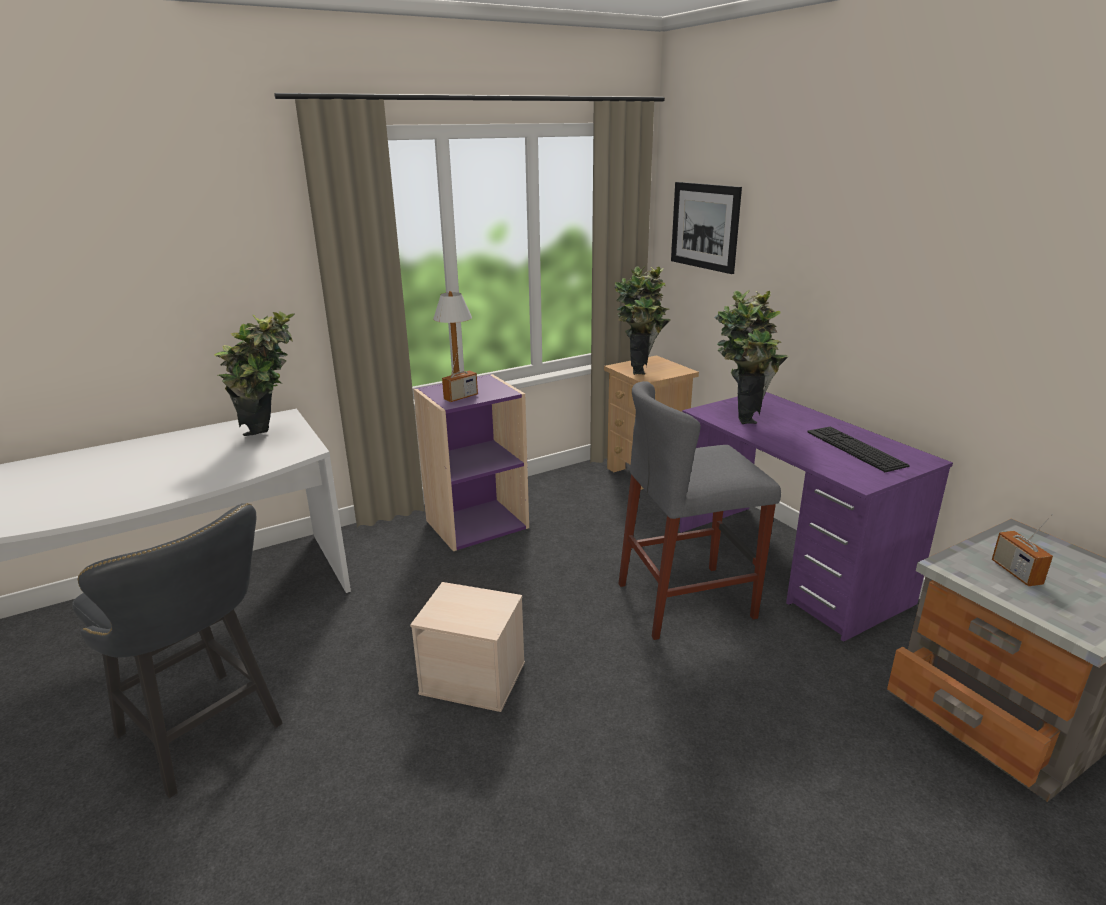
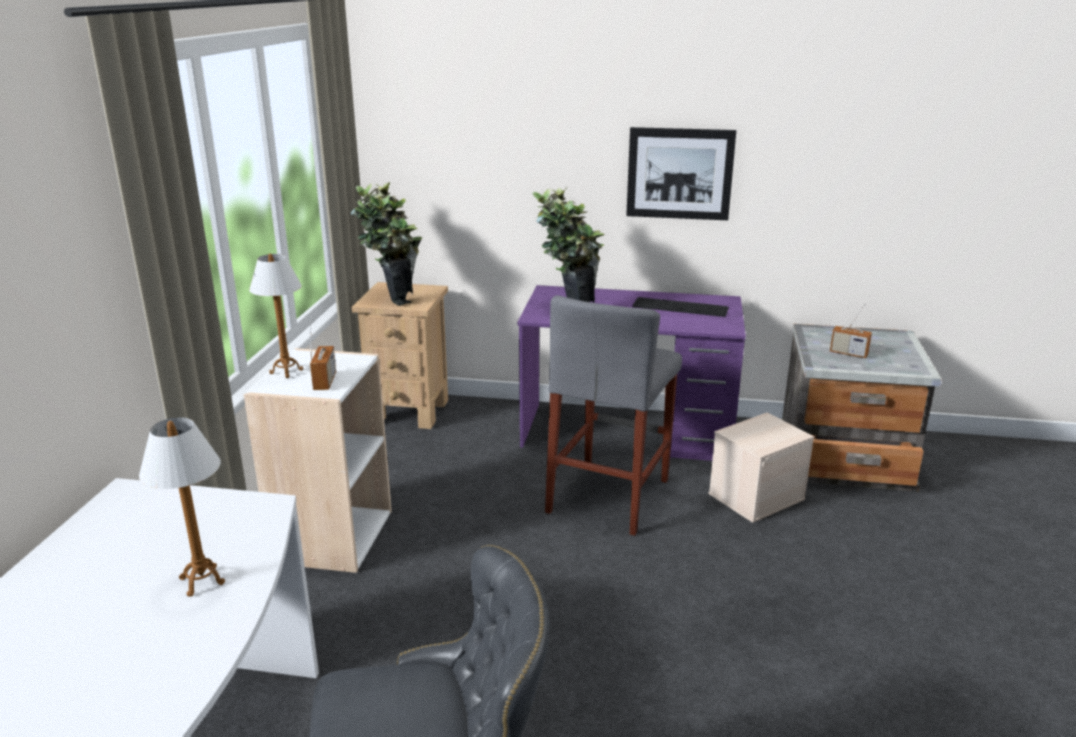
camera: 50 degrees left, 0 degrees up
(215, 469) = (202, 581): none -> table lamp
(273, 437) = (181, 517): potted plant -> none
(474, 677) = (567, 651): beige storage box -> beige storage box (756, 496)
(477, 523) = (332, 535): purple bookcase -> white bookcase
(705, 226) = (426, 132): picture -> picture (679, 173)

